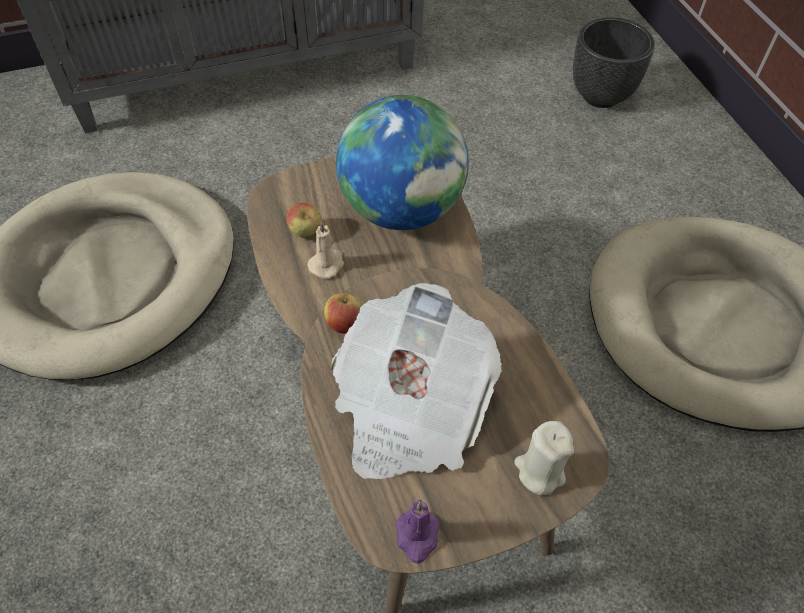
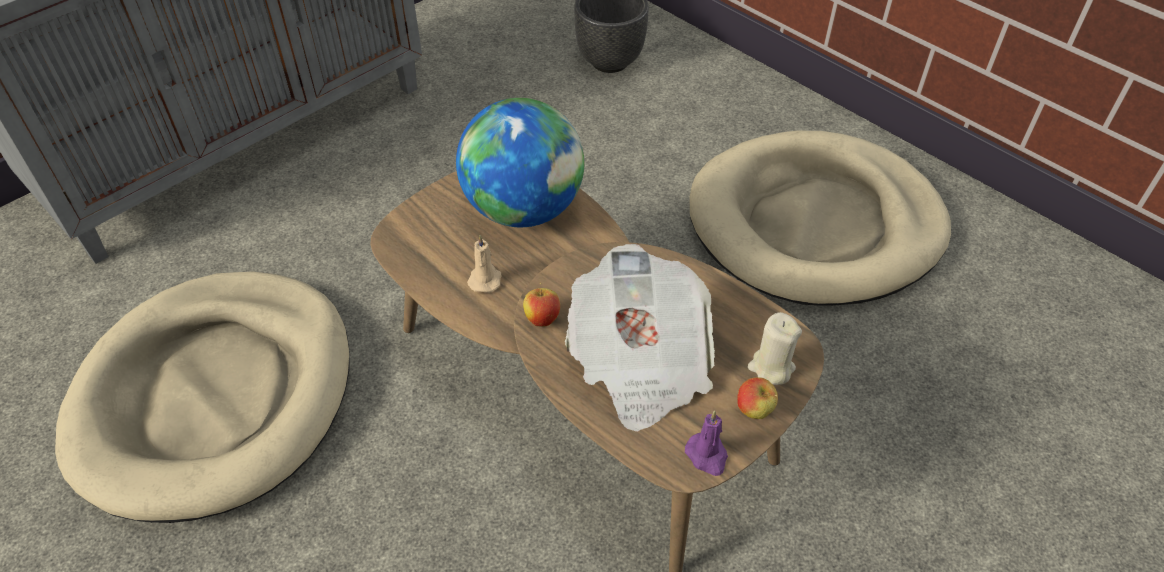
camera: 25 degrees left, 5 degrees down
(305, 233) = (447, 260): apple -> apple (754, 411)

